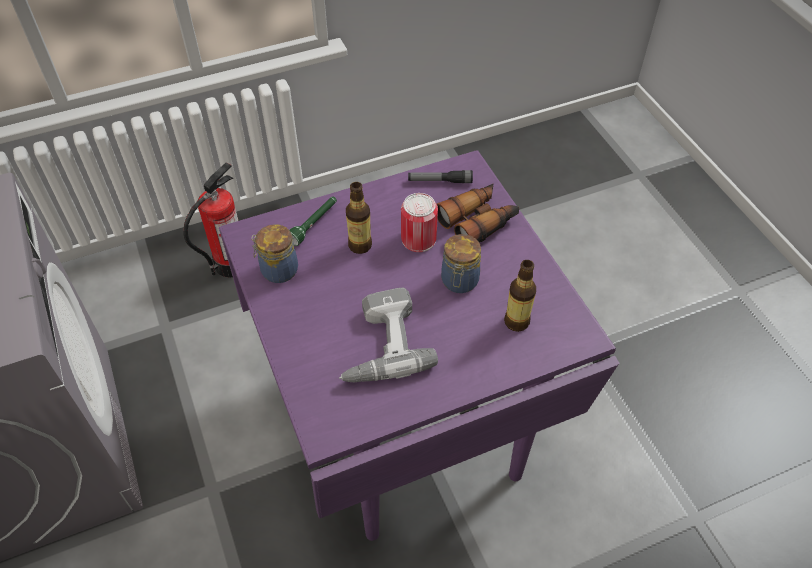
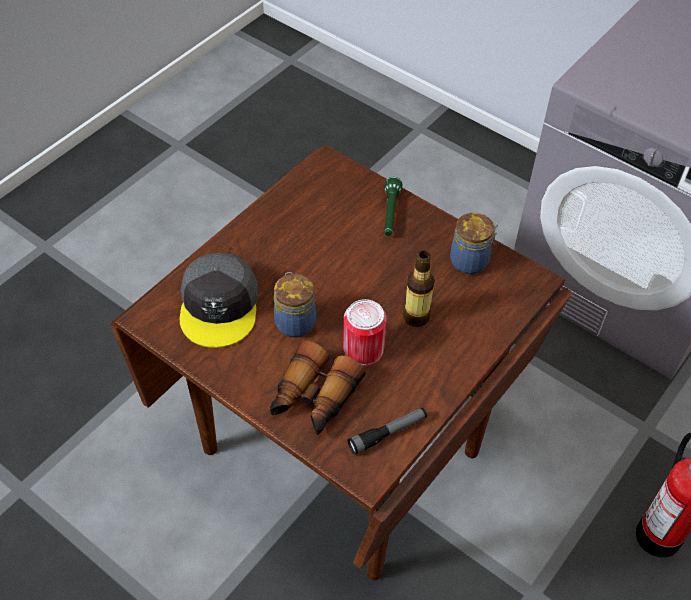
camera: 150 degrees right, 0 degrees up
(314, 224) = (479, 319): green flashlight -> green flashlight (390, 213)
(380, 345) = (330, 237): power drill -> none
(404, 422) = (342, 449): purple dining table -> brown dining table
(516, 321) = (220, 306): bottle -> grey cap

